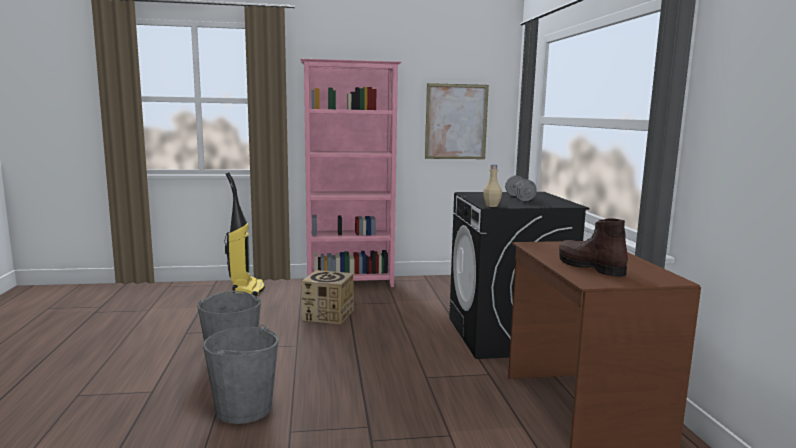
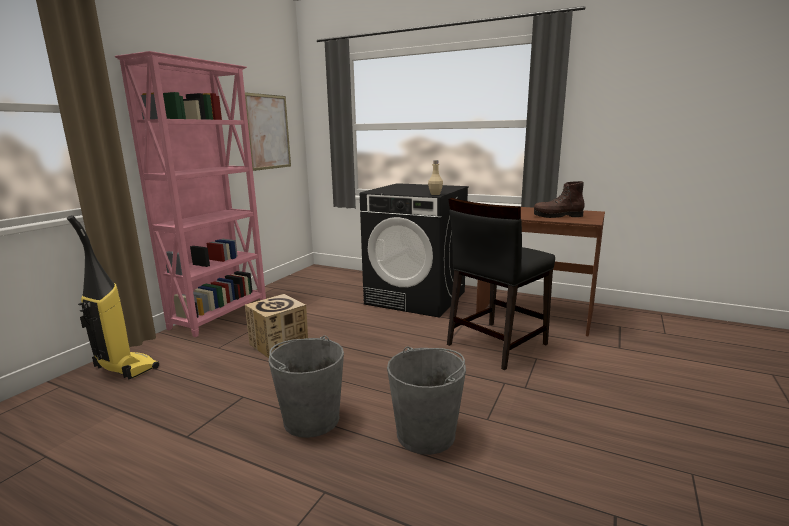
camera: 55 degrees left, 5 degrees up
(452, 403) = (495, 344): none -> black chair
(519, 198) = (414, 188): grey dumbbell -> none

